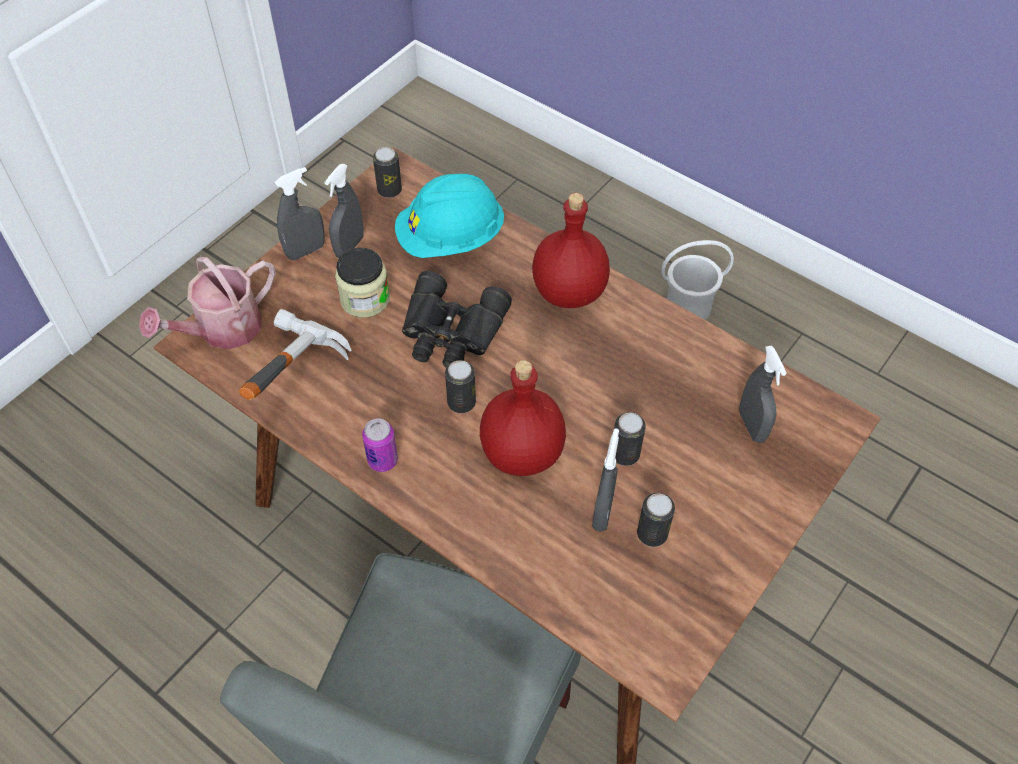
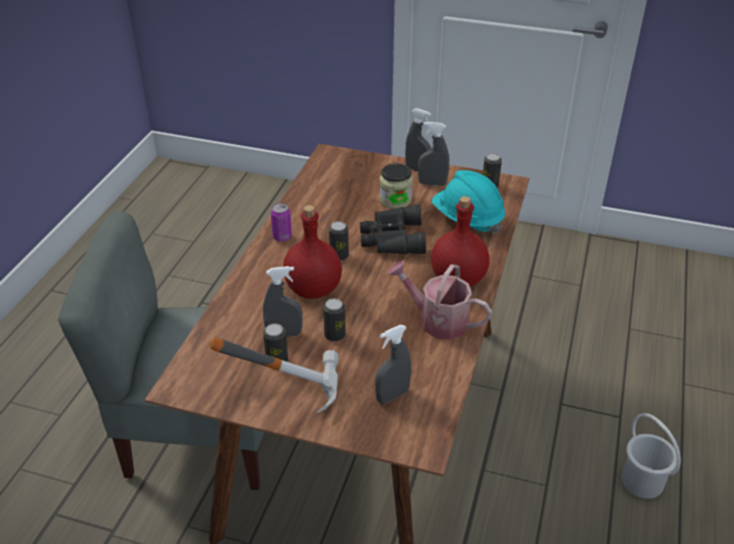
camera: 70 degrees right, 15 degrees down
(222, 330) = (342, 159): watering can -> watering can (437, 320)
(285, 380) = (320, 189): hammer -> hammer (286, 385)

